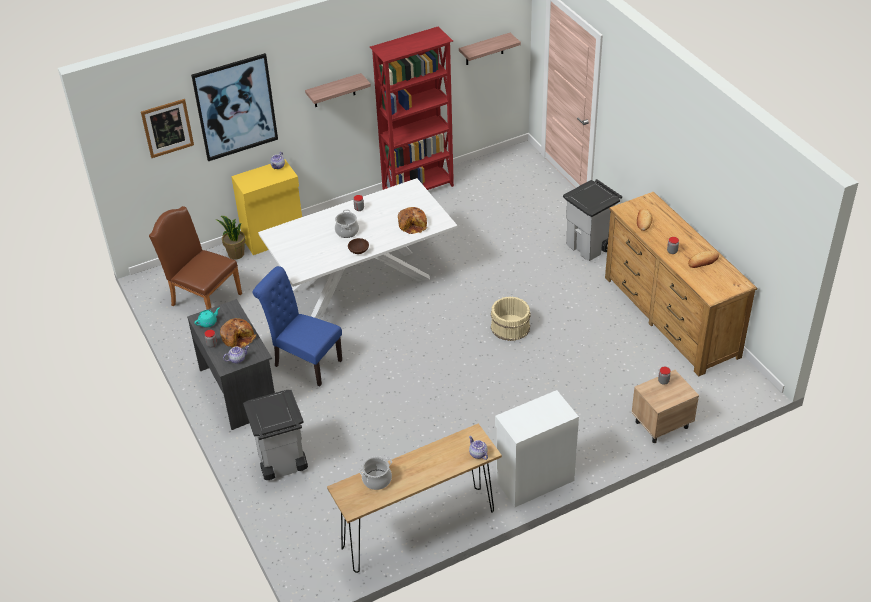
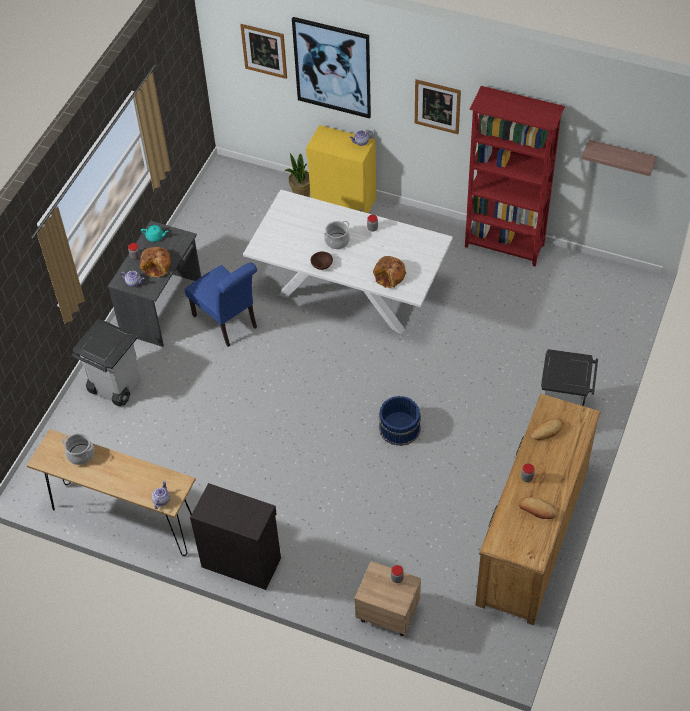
camera: 50 degrees right, 10 degrees up
(203, 297) = (235, 212): brown chair -> none
(304, 362) = (228, 323): blue chair -> blue chair turned 150 degrees clockwise
(334, 91) = (437, 106): shelf -> picture
(510, 327) = (399, 428): beige bucket -> blue bucket
(534, 480) = (241, 561): white cabinet -> black cabinet

